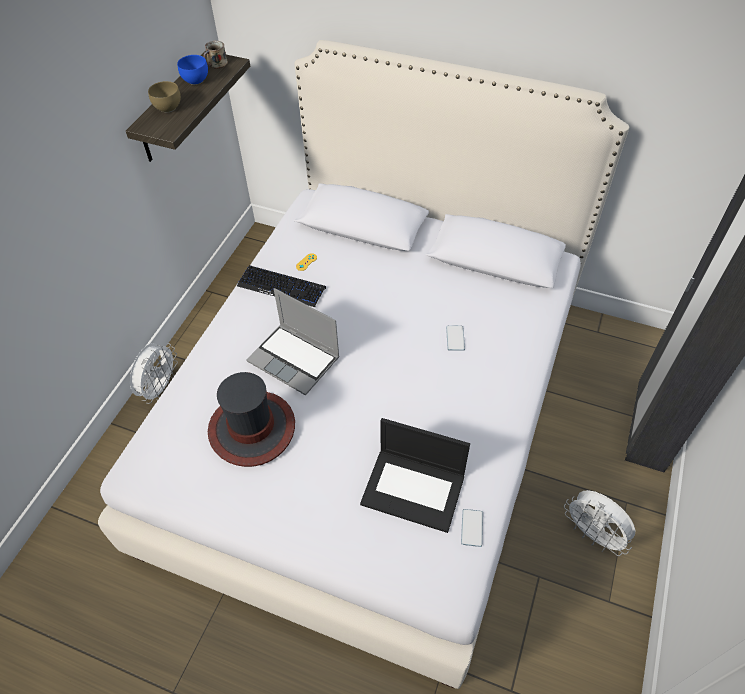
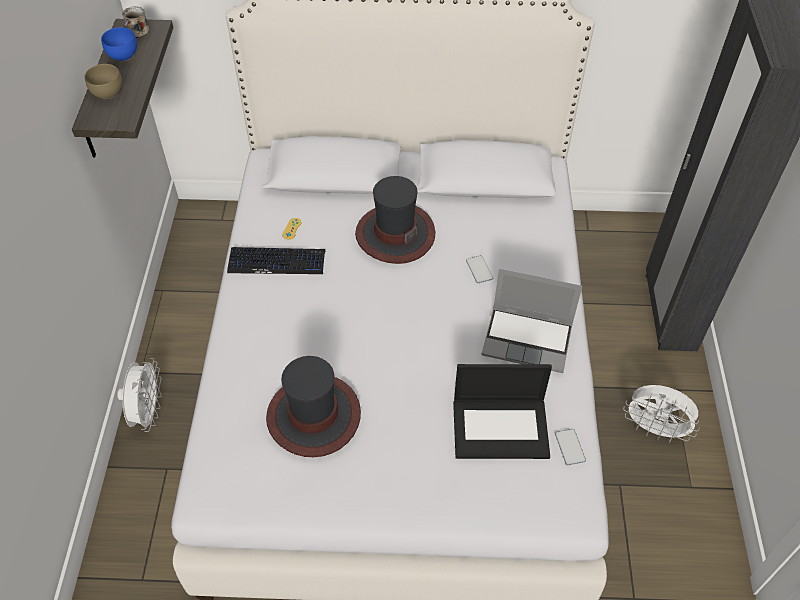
camera: 20 degrees left, 0 degrees up
(295, 359) = (327, 334): laptop -> laptop (528, 339)
(392, 288) = (395, 234): none -> hat

